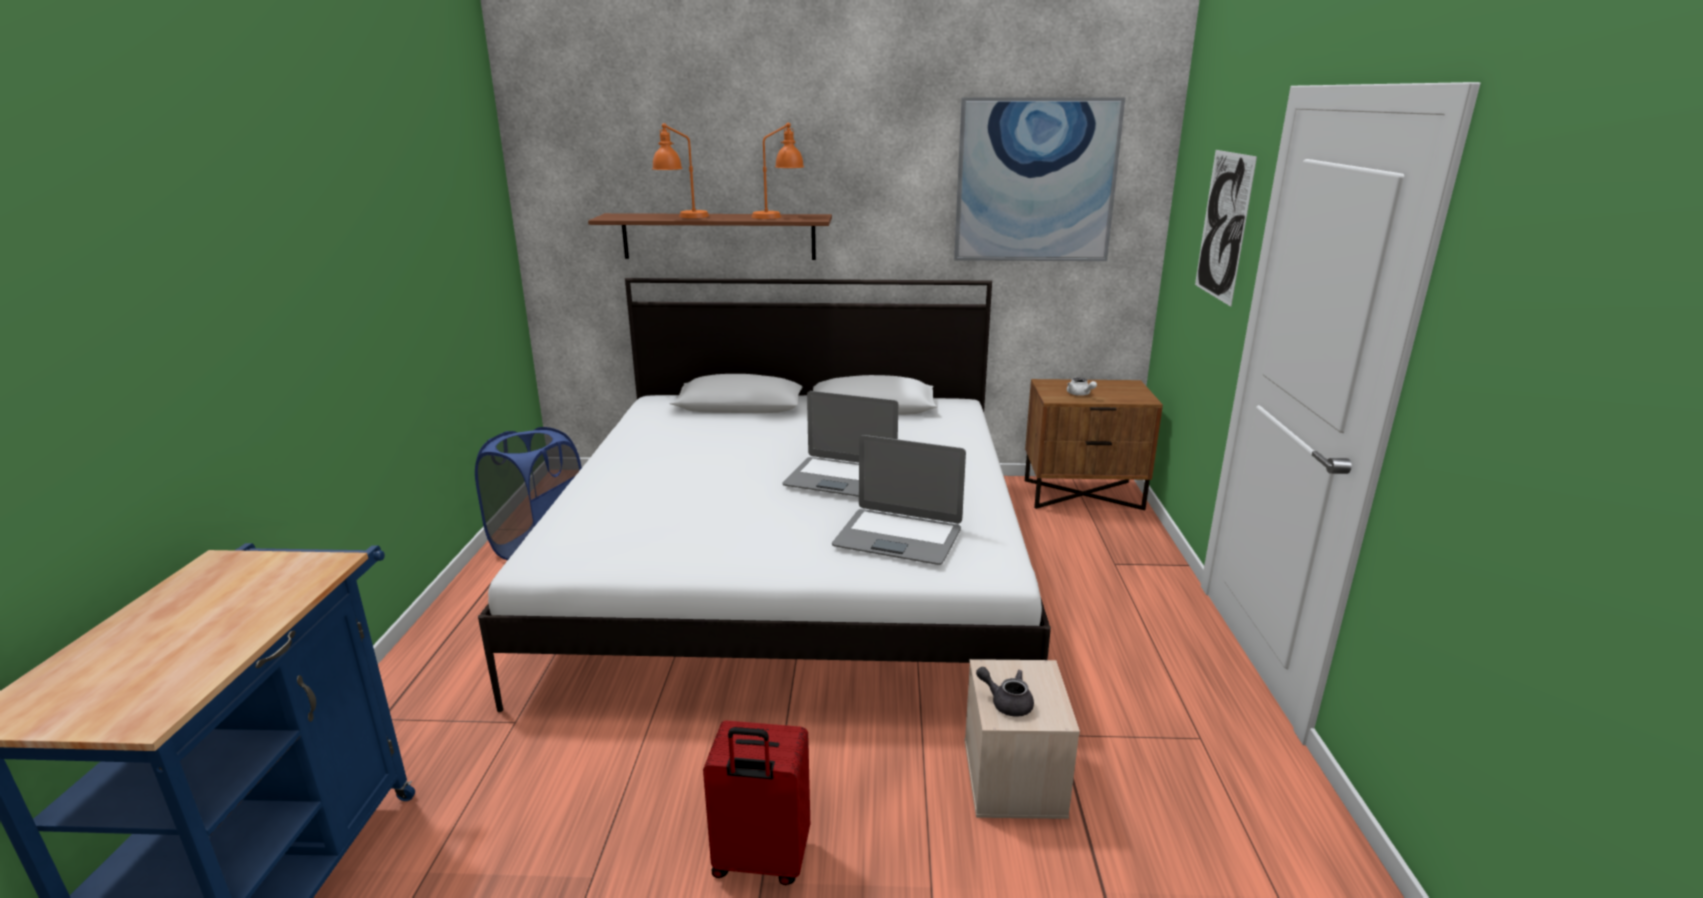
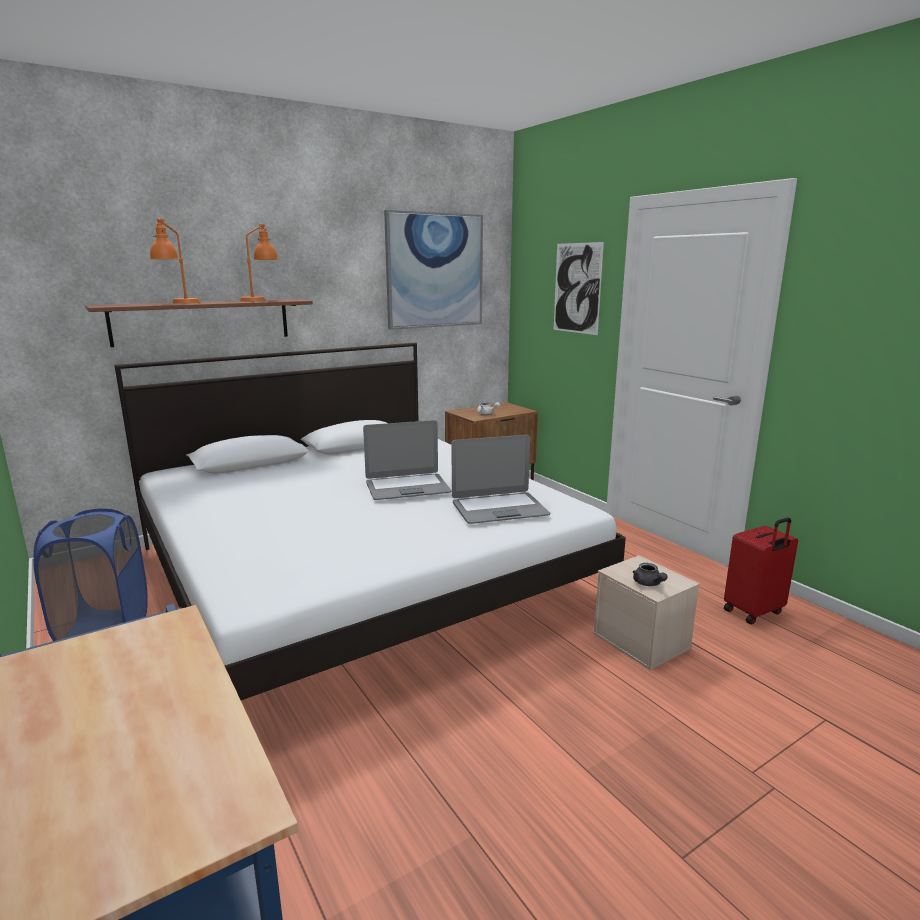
camera: 35 degrees left, 5 degrees down
(760, 861) = (570, 758): red suitcase -> red suitcase (754, 612)
(1007, 702) = (648, 584): grey teapot -> grey teapot turned 105 degrees counterclockwise

